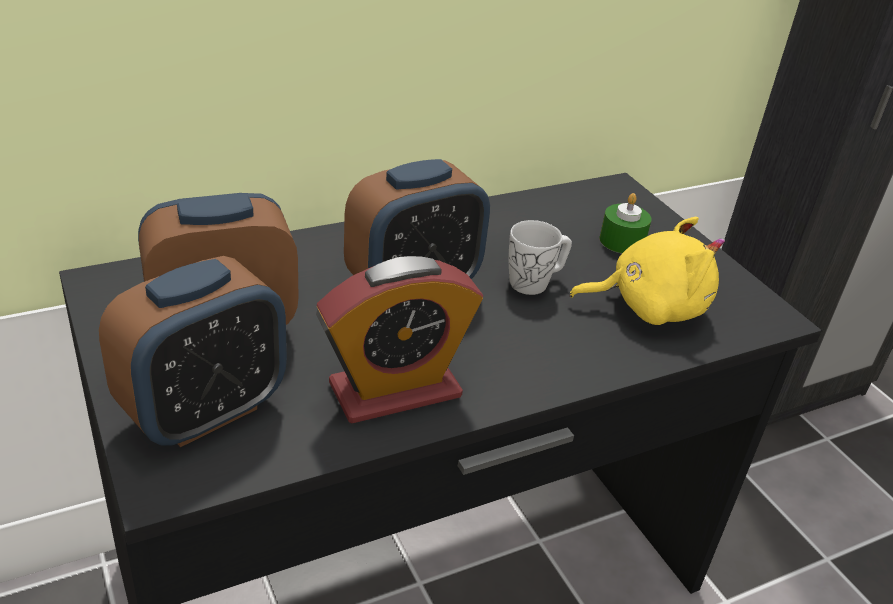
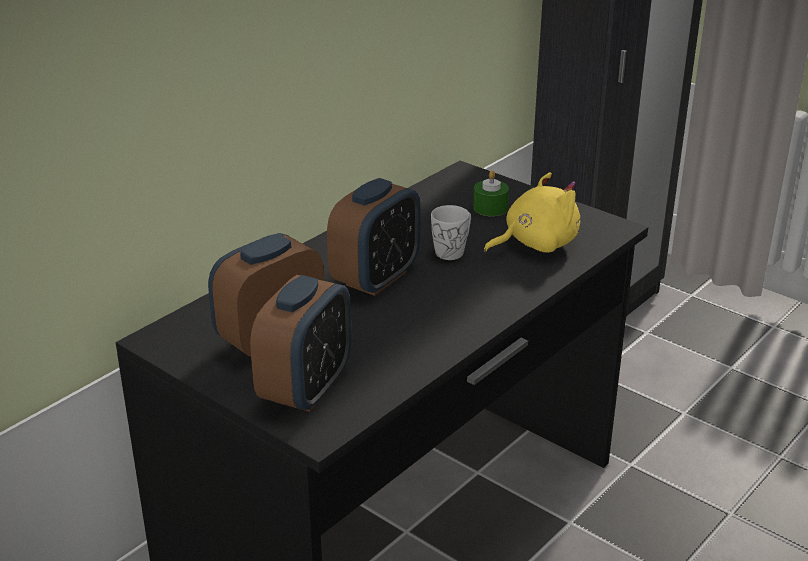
camera: 20 degrees left, 5 degrees down
(395, 390) = (415, 340): alarm clock -> none

